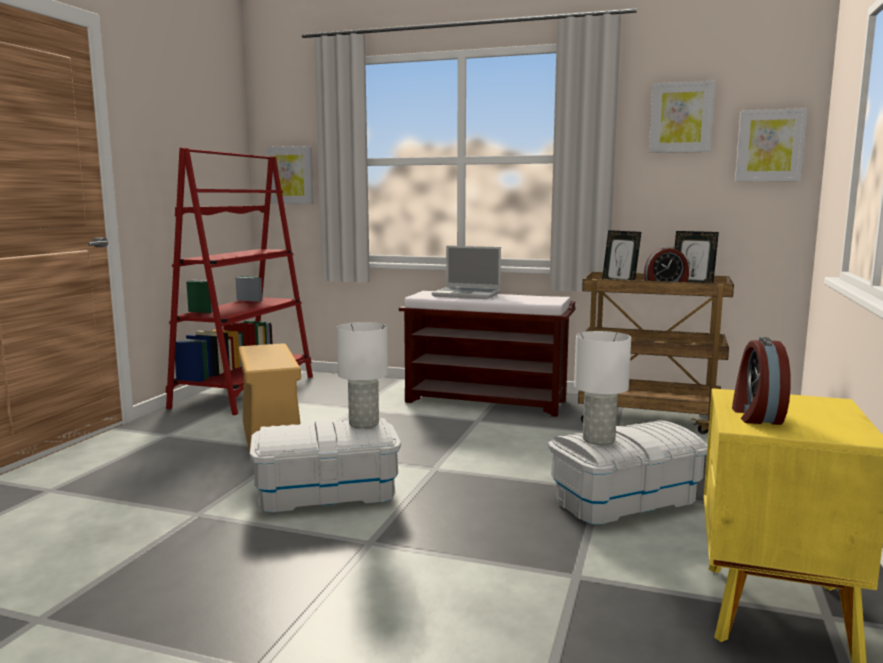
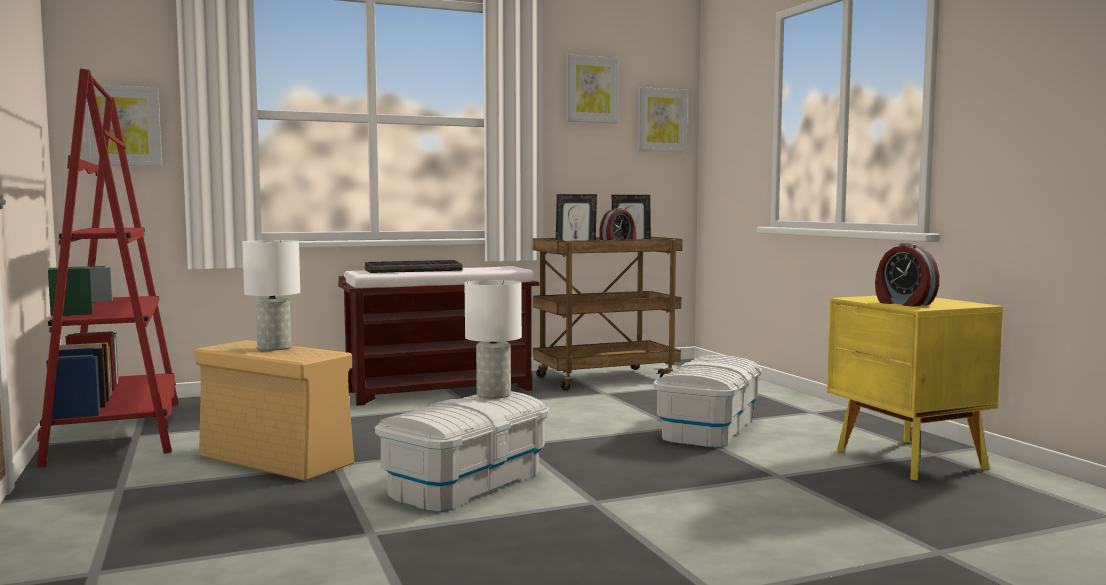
camera: 40 degrees left, 5 degrees down
(468, 295) = (414, 270): laptop -> keyboard
(597, 439) = (702, 371): white table lamp -> white table lamp (273, 348)

